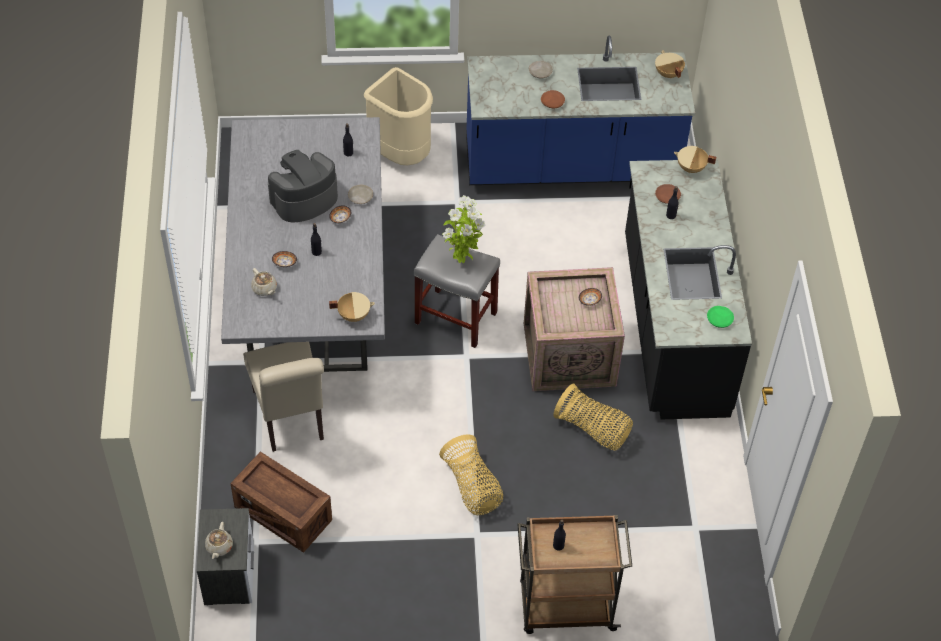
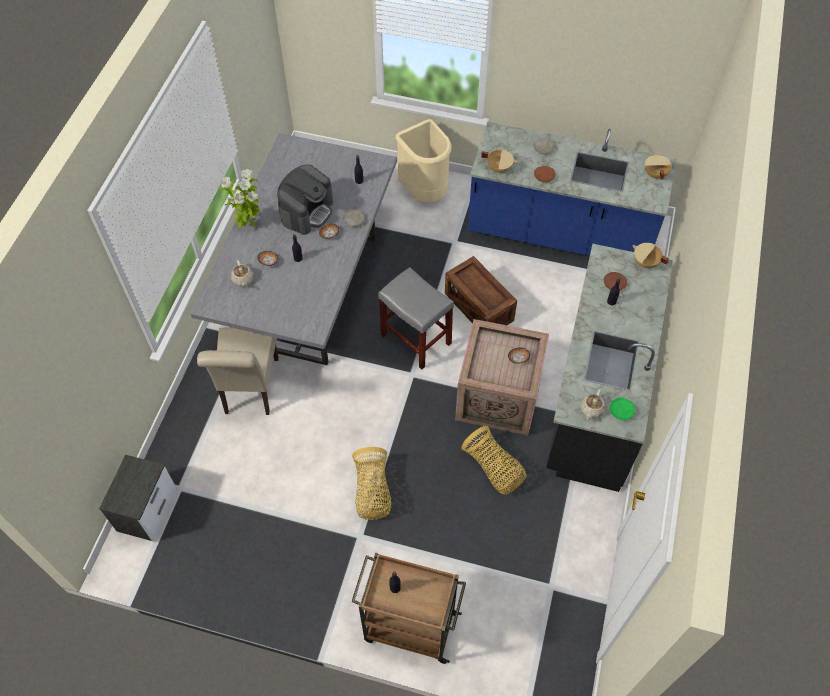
camera: 20 degrees right, 5 degrees up
(219, 547) = (126, 492): beige teapot -> beige teapot (591, 410)
(283, 514) = (211, 470): crate -> crate (478, 307)
(304, 199) = (307, 211): coffee machine -> coffee machine turned 135 degrees clockwise
(353, 315) = (305, 321): beige cooking pot -> beige cooking pot (499, 168)
(462, 259) = (421, 294): potted plant -> potted plant (249, 224)

